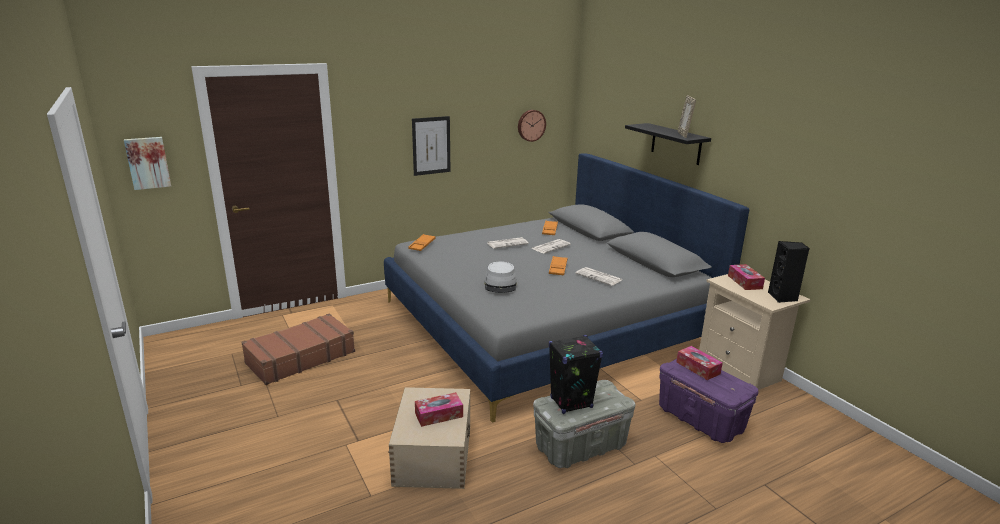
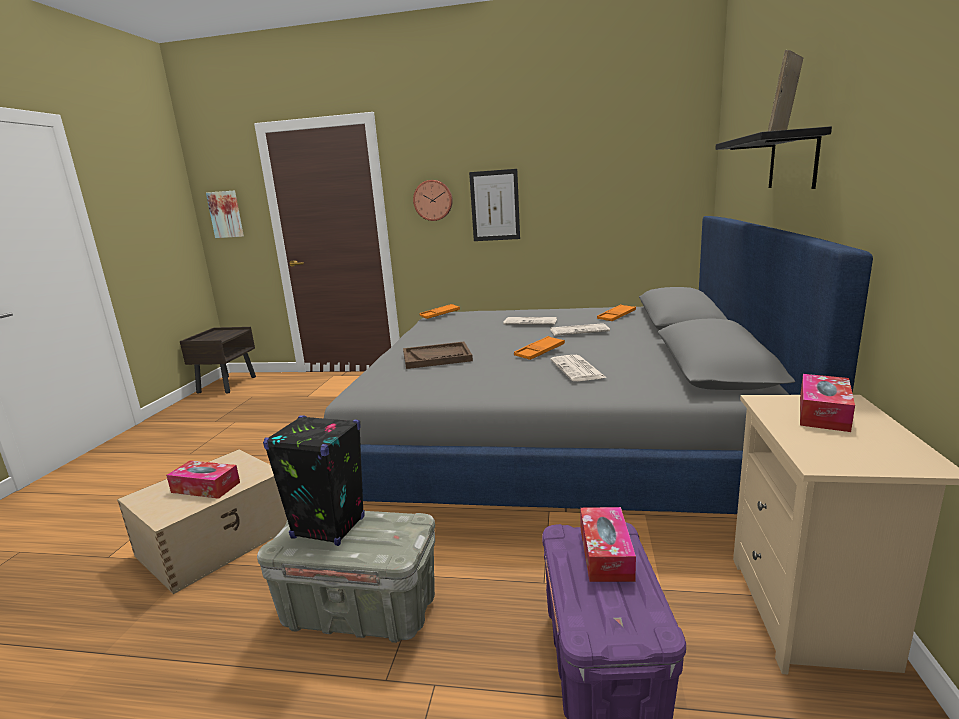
camera: 40 degrees right, 5 degrees down
(172, 349) = (227, 384): none -> brown nightstand
(300, 357) = (285, 411): brown suitcase -> none
(500, 284) = (437, 357): grey hat -> brown tray
(531, 125) = (638, 180): wall clock -> wall clock (433, 200)
(783, 297) = (883, 458): black speaker -> none

